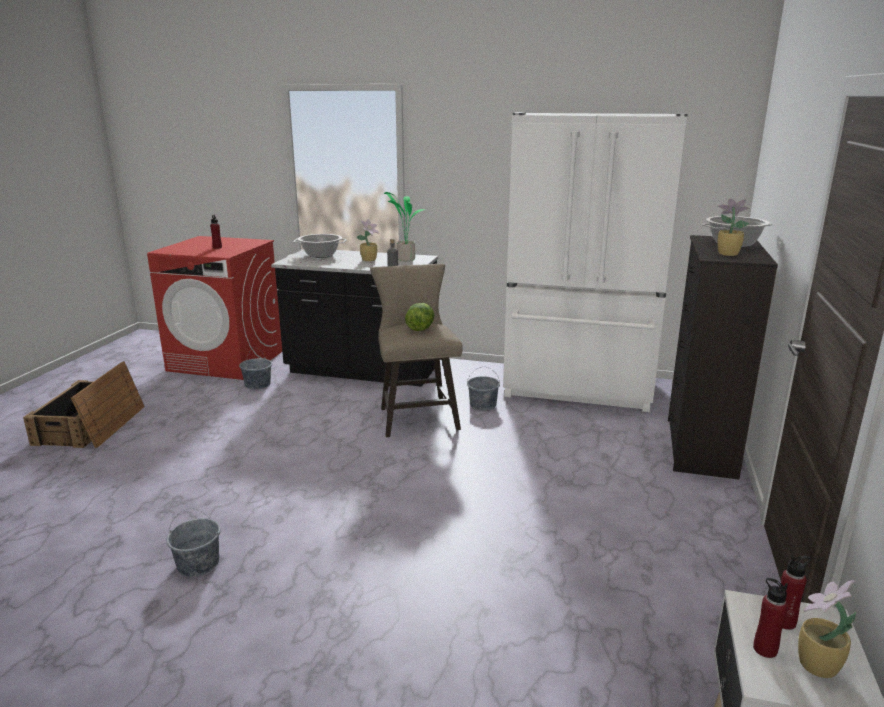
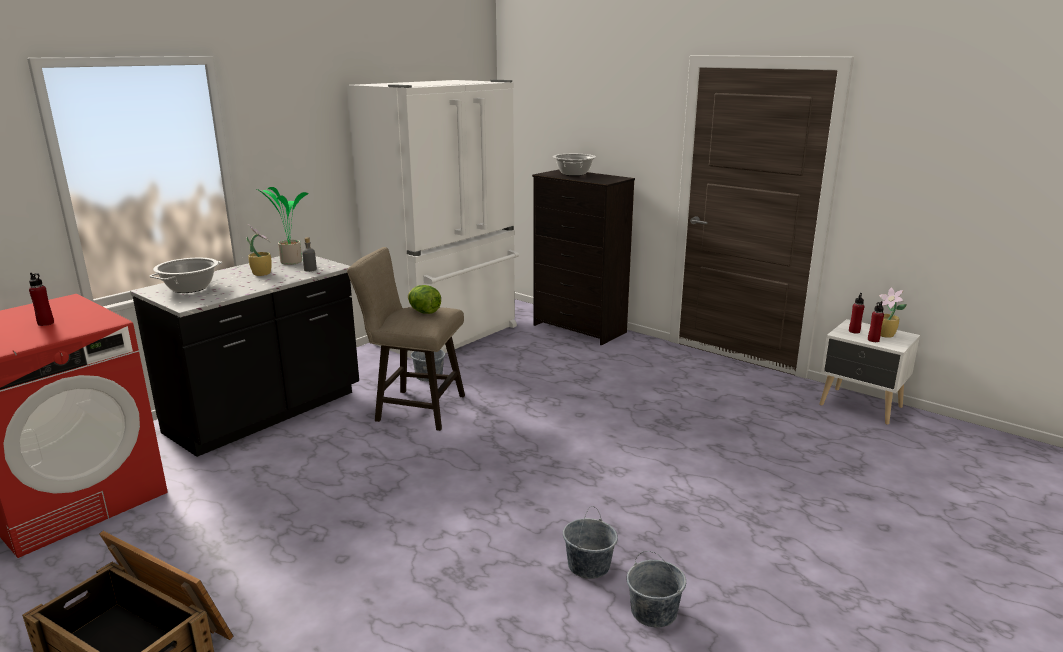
camera: 65 degrees left, 0 degrees up
(257, 384) = (201, 484): grey bucket -> grey bucket (654, 612)
(726, 254) = (598, 179): potted plant -> none

